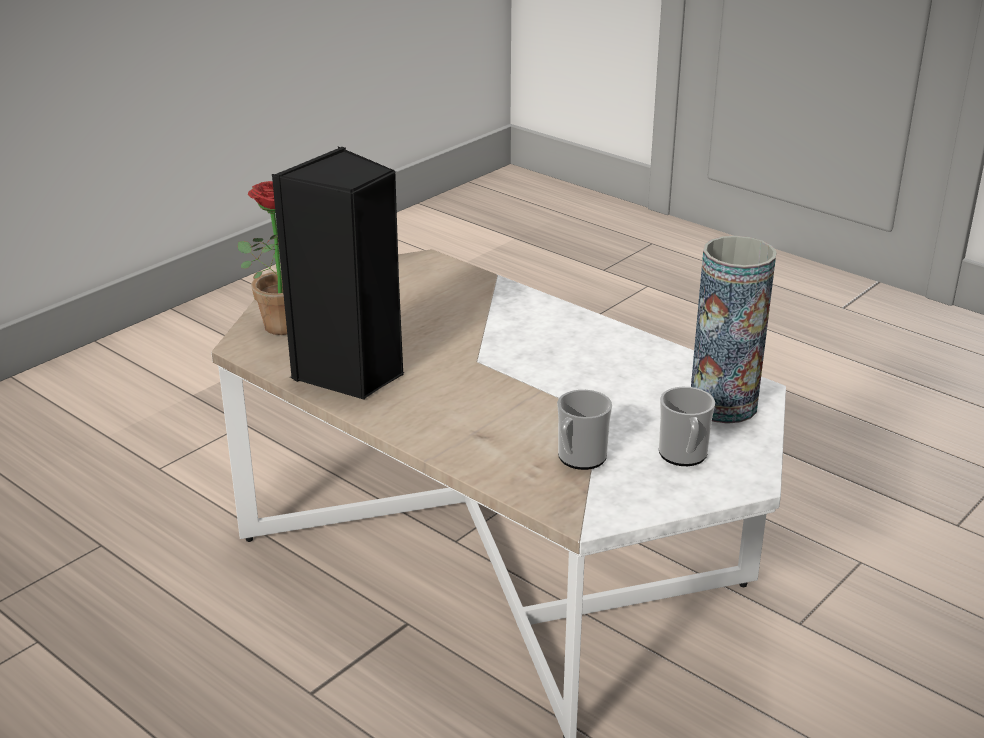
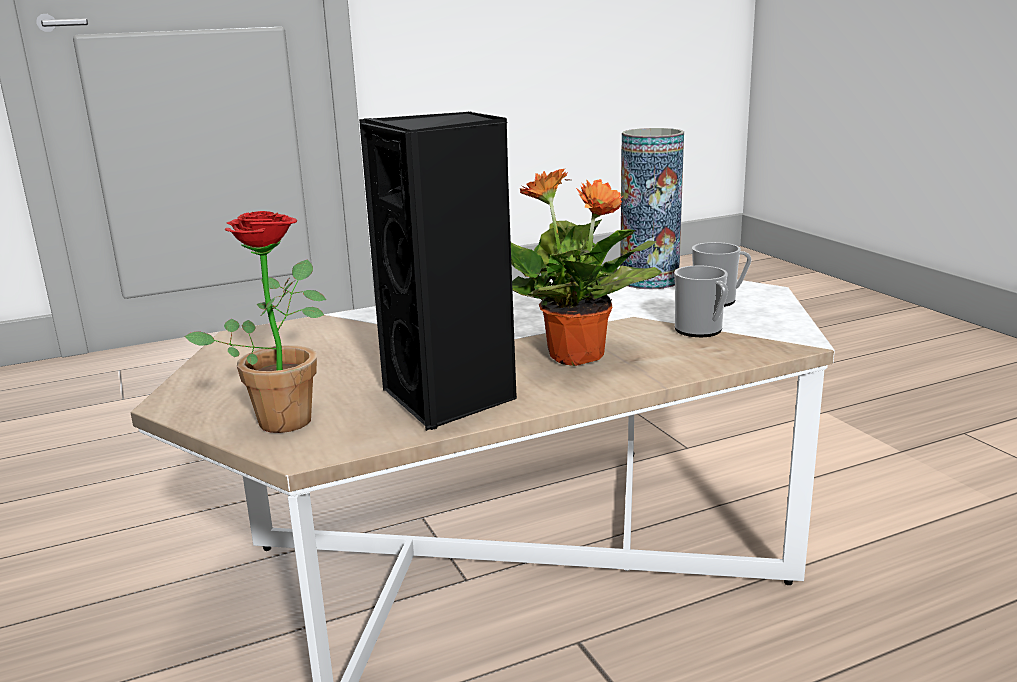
camera: 65 degrees left, 10 degrees down
(468, 407) = (577, 357): none -> potted plant

